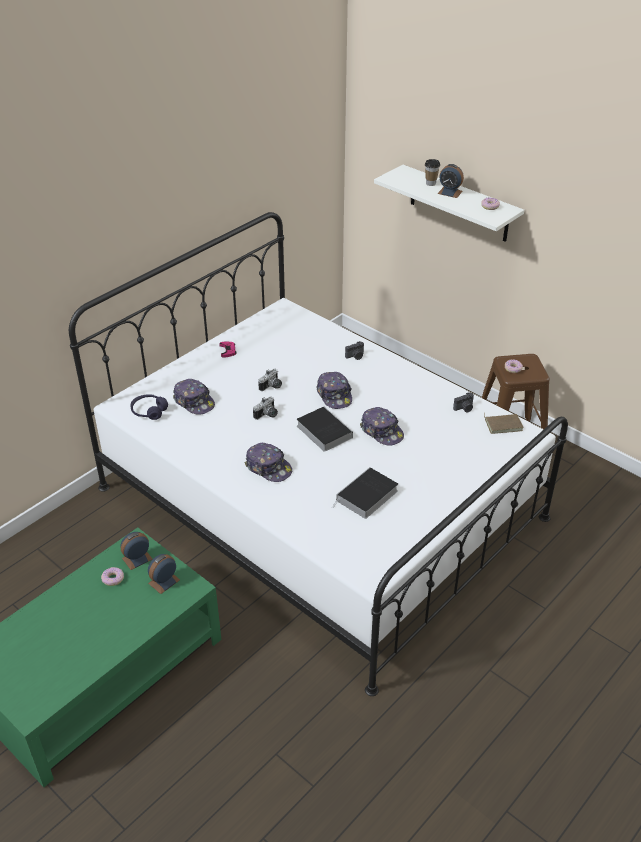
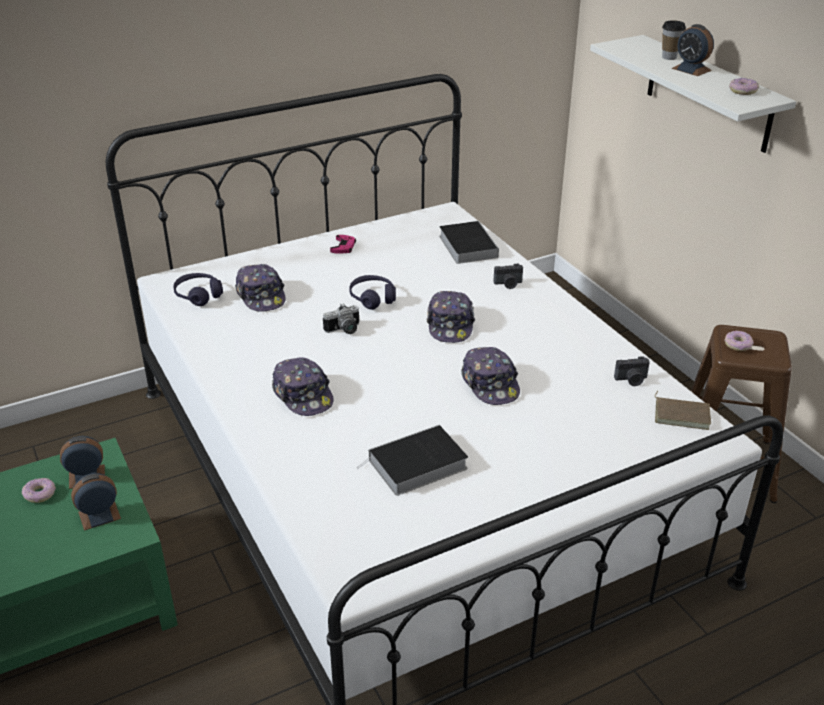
camera: 20 degrees right, 5 degrees down
(272, 387) = (372, 298): camera -> purple headphones
(322, 431) = (406, 365): book -> book (466, 245)

